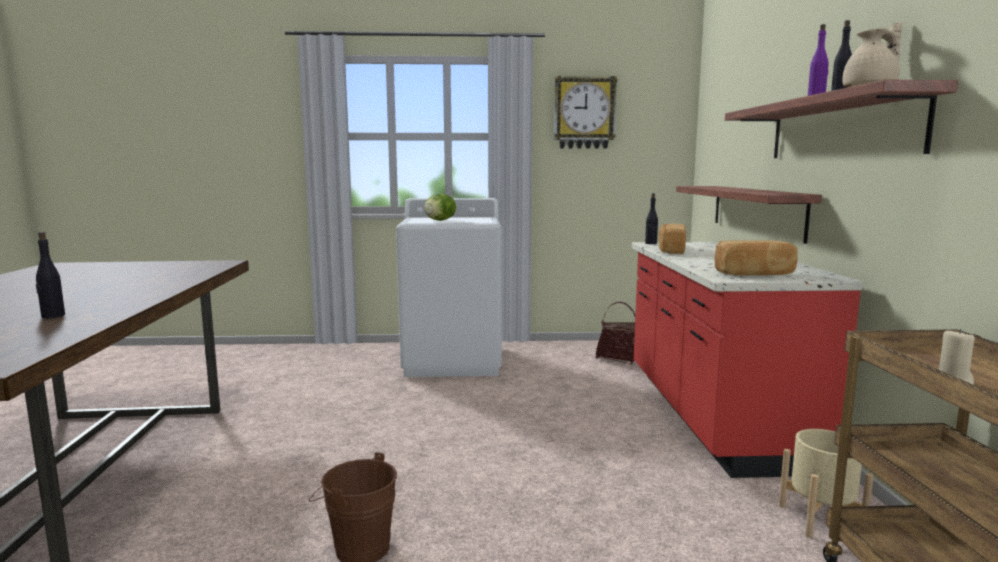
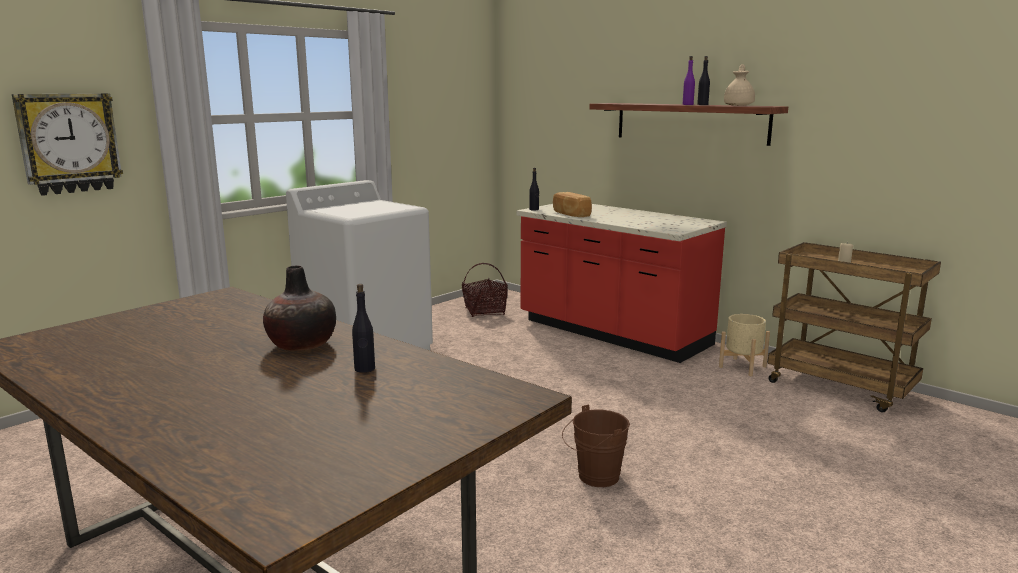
camera: 45 degrees left, 5 degrees up
(109, 295) = (302, 344): none -> vase
(439, 220) = (363, 211): lettuce -> none
(584, 113) = (420, 89): wall clock -> wall clock (69, 143)
(755, 274) = (675, 225): bread -> none
(756, 210) = (598, 175): shelf -> none

